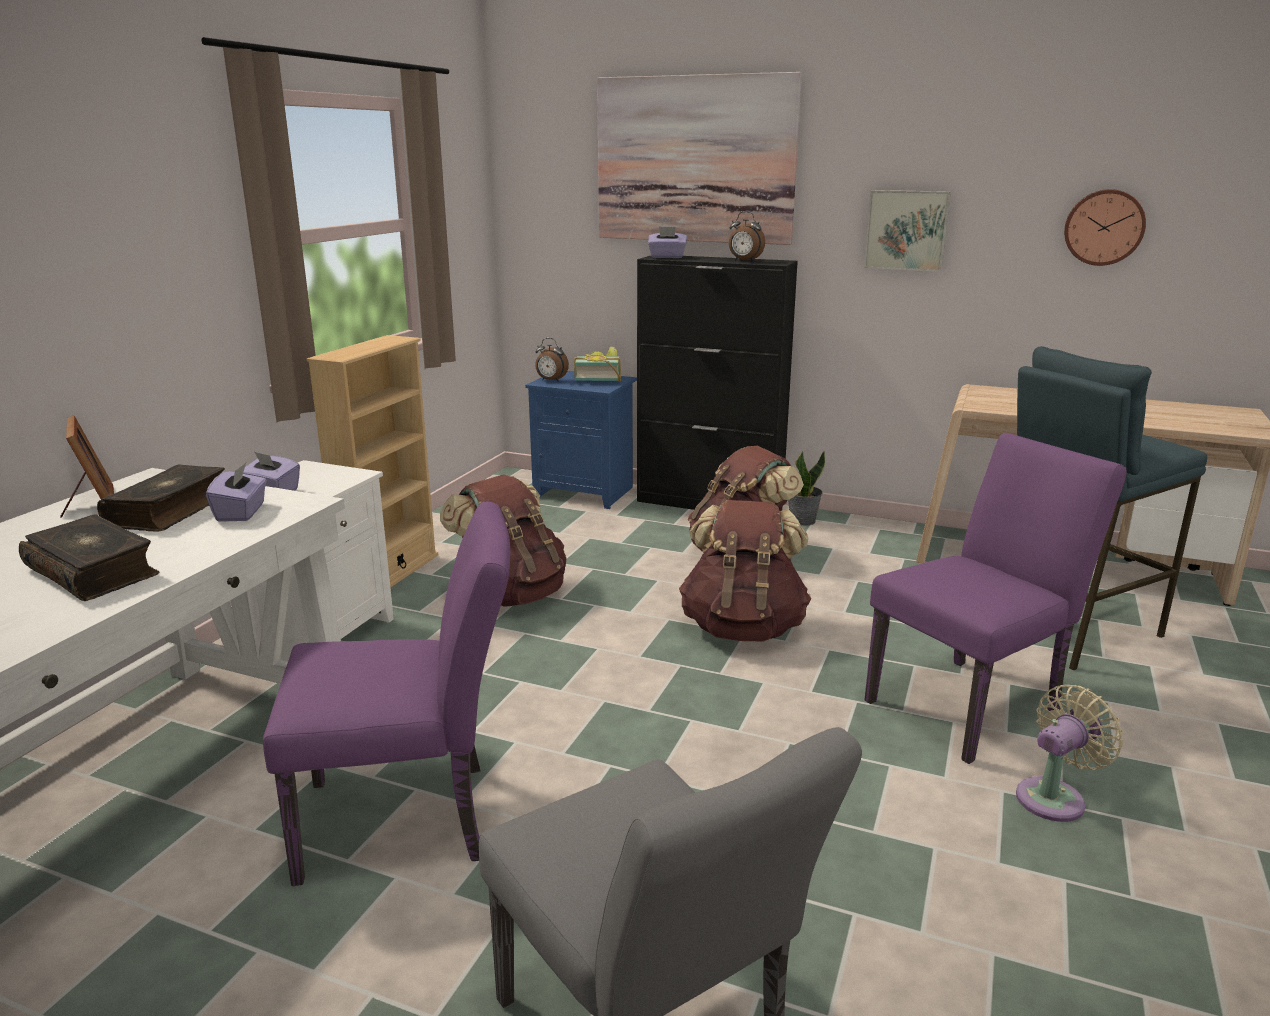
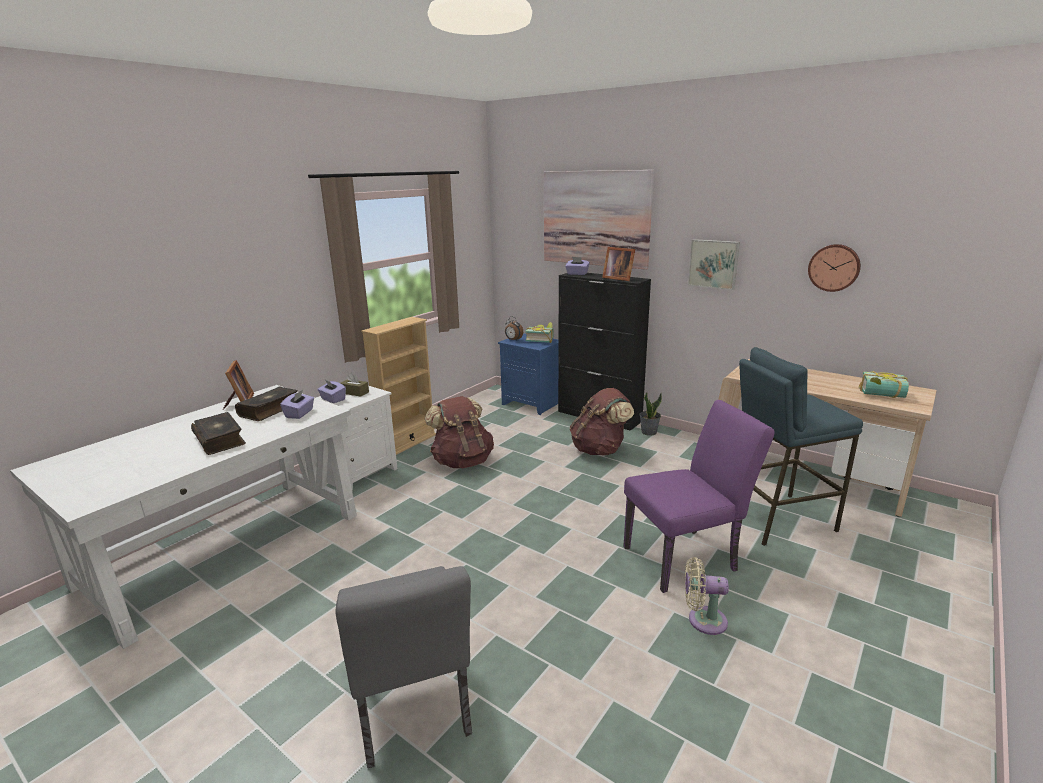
camera: 15 degrees right, 0 degrees up
(309, 477) = (355, 392): none -> brown tissue box
(412, 819) = (358, 576): purple chair -> none
(743, 628) = (577, 495): brown backpack -> none
(744, 261) = (618, 278): alarm clock -> picture frame
(1054, 797) = (703, 620): beige fan -> beige fan turned 150 degrees counterclockwise
(1199, 420) = (882, 395): none -> book

